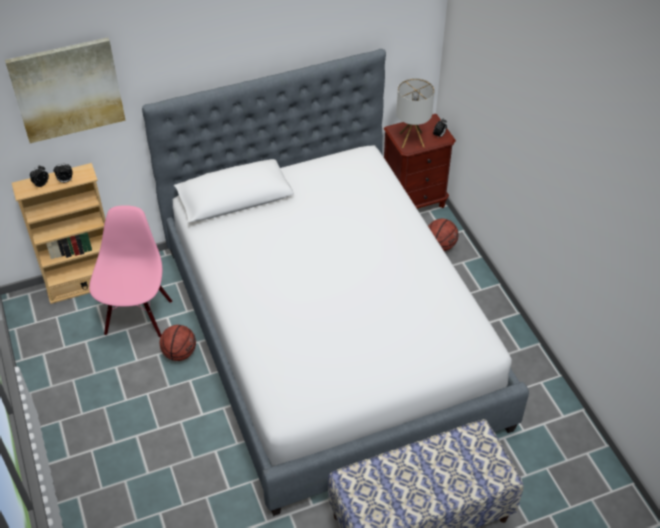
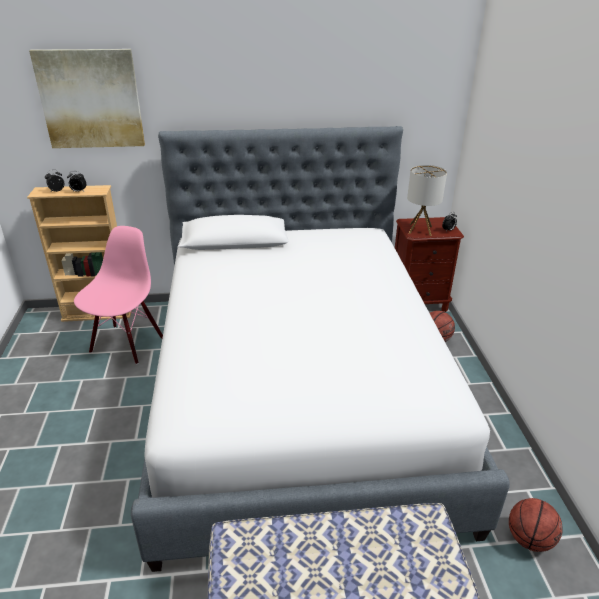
camera: 15 degrees right, 15 degrees down
(179, 353) = (146, 380): basketball -> basketball (529, 539)

